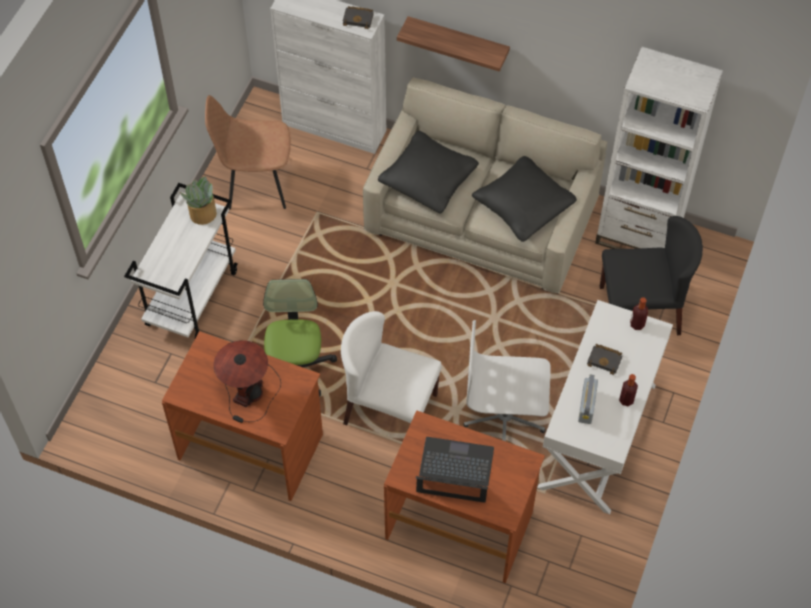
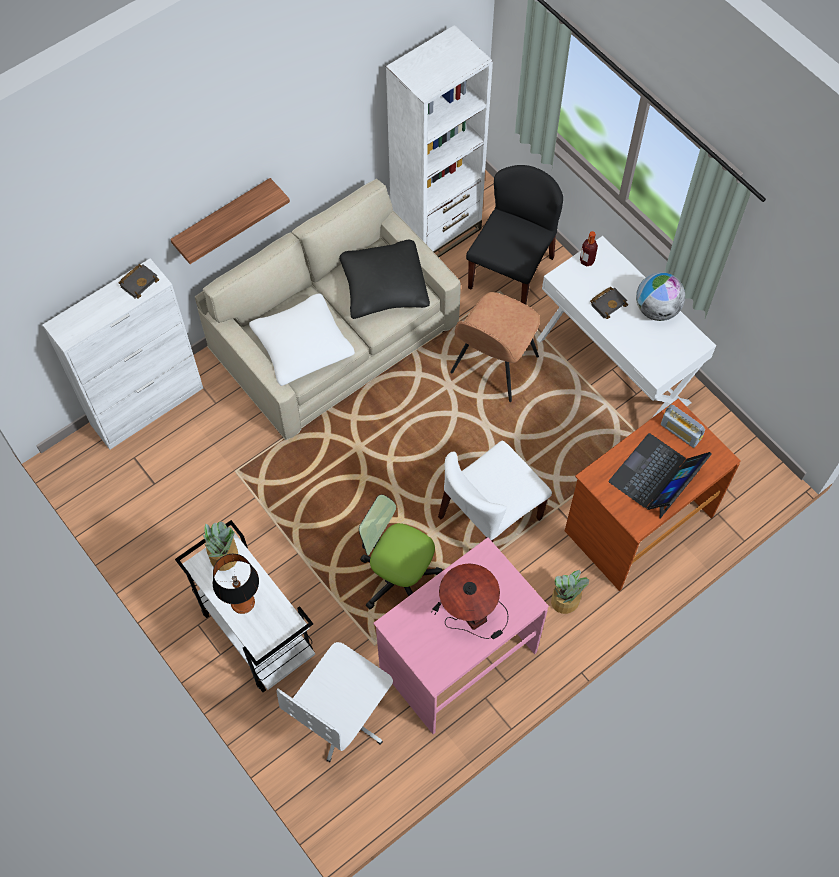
camera: 60 degrees left, 5 degrees up
(173, 245) = (242, 602): none -> table lamp
(251, 445) = (457, 658): brown desk -> pink desk
(256, 183) = (162, 508): brown chair -> brown chair (493, 366)
(350, 501) = (566, 601): none -> potted plant
(428, 179) = (302, 346): black pillow -> white pillow
(505, 418) = (555, 431): white office chair -> white office chair (344, 717)
(587, 406) = (645, 341): radio -> radio (680, 432)
(626, 400) = (656, 309): bottle -> globe

